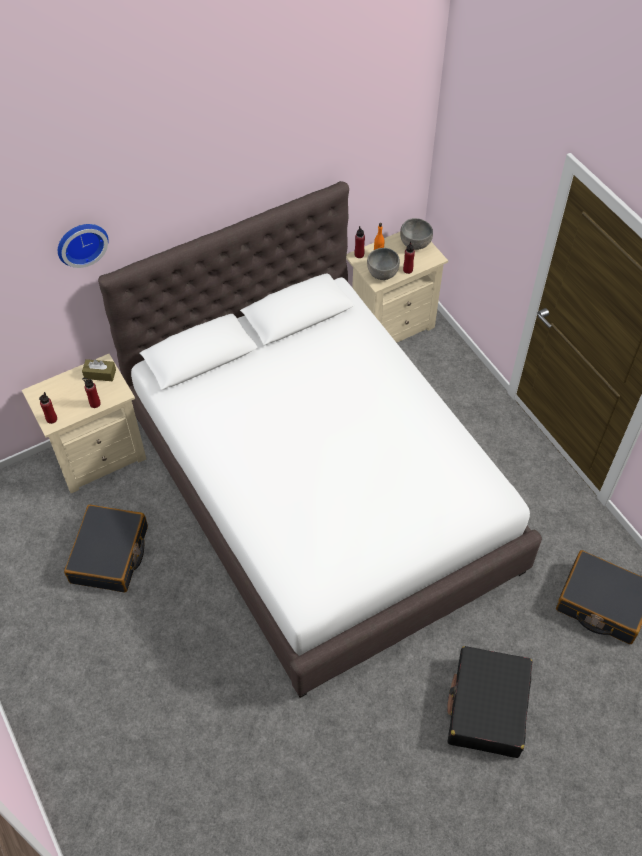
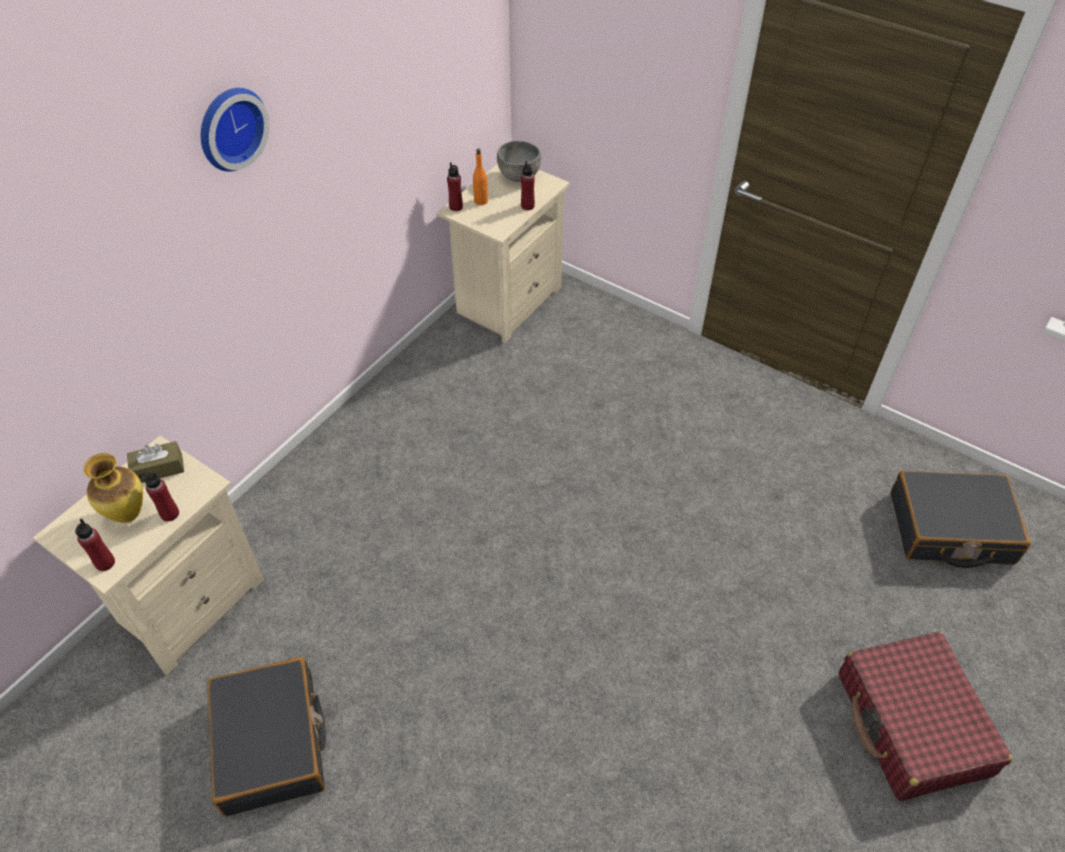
camera: 25 degrees left, 5 degrees down
(73, 396) = (128, 515): none -> vase
(81, 242) = (67, 241): wall clock -> wall clock (229, 127)
(320, 490) = (531, 527): white bed -> none
(382, 274) = (499, 220): grey bowl -> none
(487, 707) = (912, 724): black suitcase -> red suitcase

